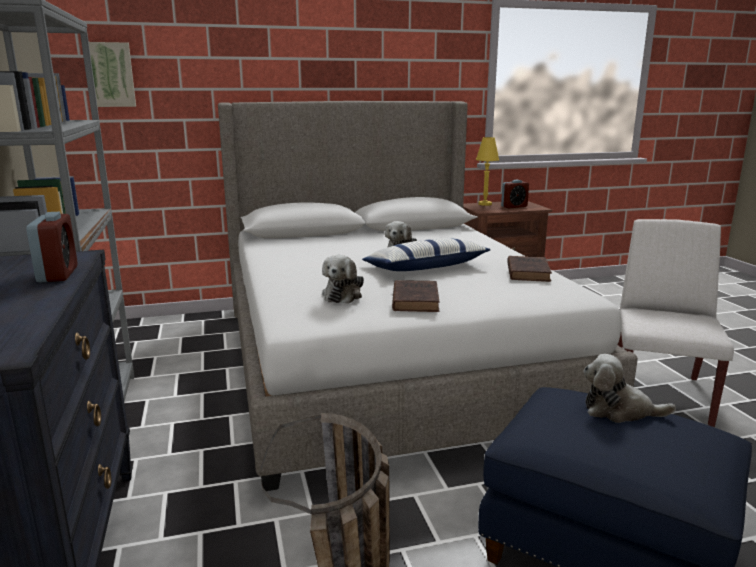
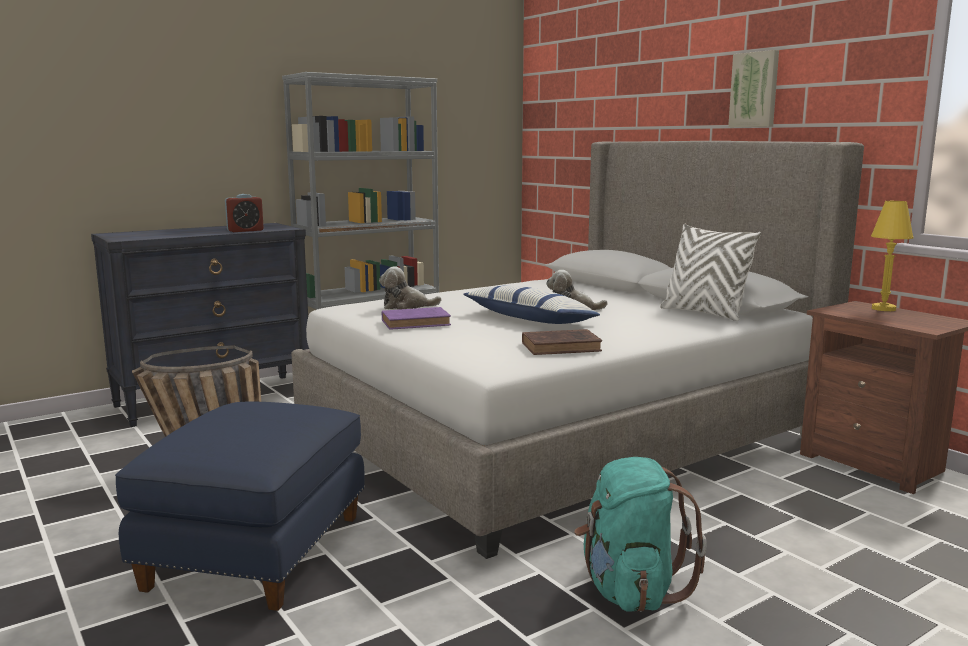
camera: 70 degrees right, 5 degrees down
(110, 75) = (551, 117): picture -> picture (755, 90)
(415, 300) = (417, 323): brown book -> purple book
(441, 231) = (704, 313): none -> white pillow
(514, 206) = (902, 319): alarm clock -> none
(619, 411) = (279, 420): plush toy -> none
(658, 394) = (630, 590): white chair -> turquoise backpack

